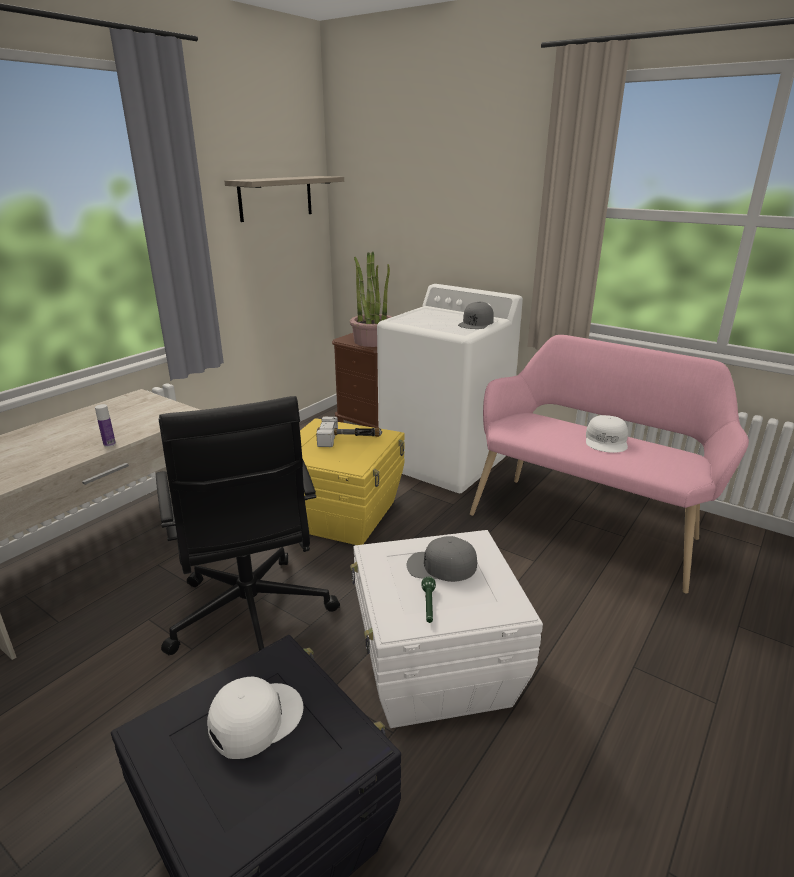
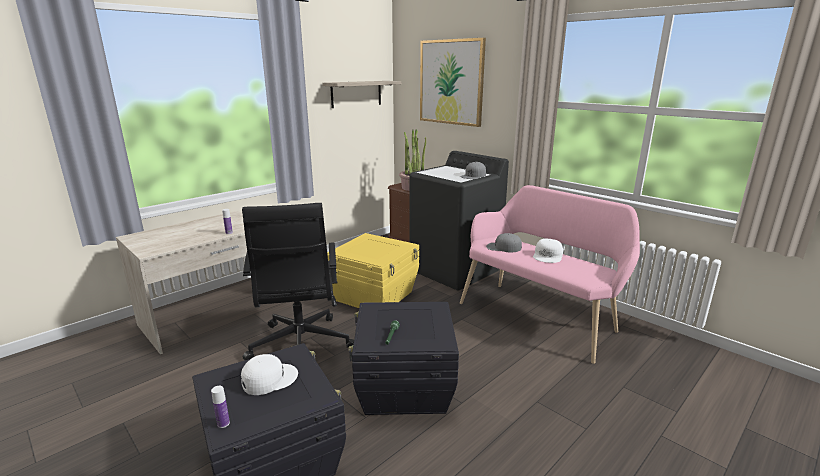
camera: 10 degrees right, 5 degrees down
(202, 833) = (223, 423): none -> bottle
(349, 438) = (382, 245): hammer -> none
(426, 178) = (451, 82): none -> picture
(435, 670) = (404, 388): white storage box -> black storage box
(441, 566) = (408, 317): grey cap -> grey cap (503, 247)
(445, 461) = (455, 270): white washing machine -> black washing machine

